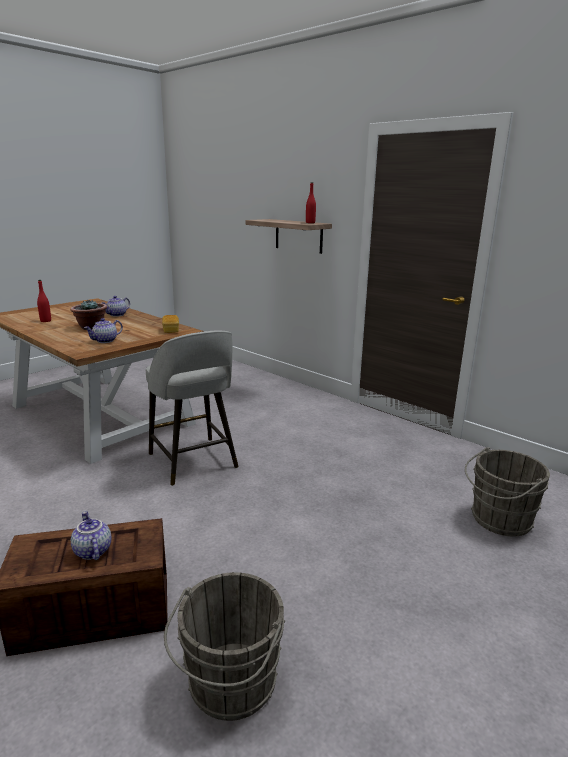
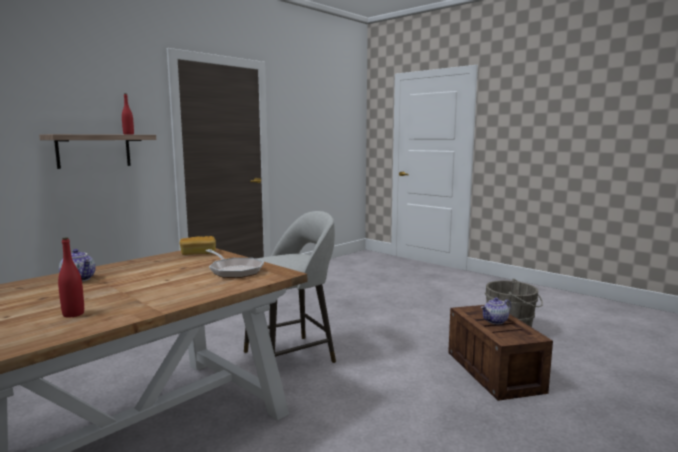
camera: 90 degrees left, 10 degrees down
(91, 328) = (156, 283): potted plant -> none
(105, 341) = (234, 270): teapot -> frying pan
(498, 520) = (364, 277): grey bucket -> none

